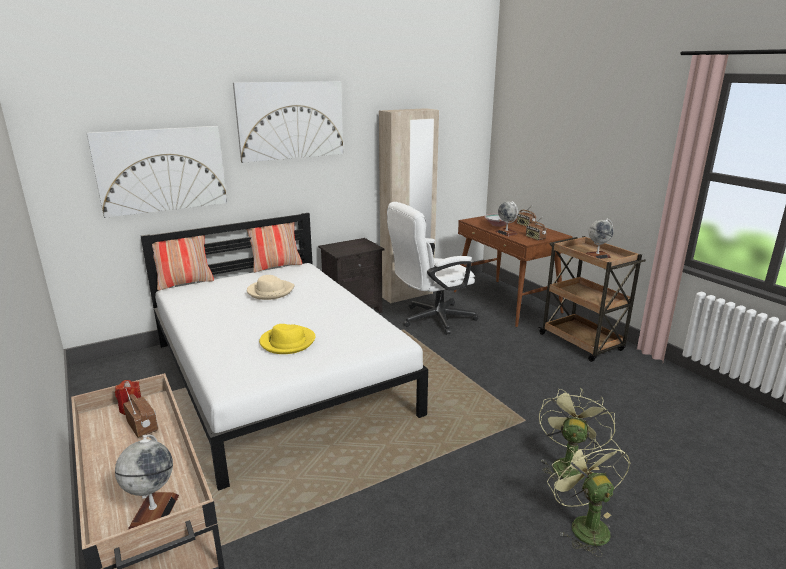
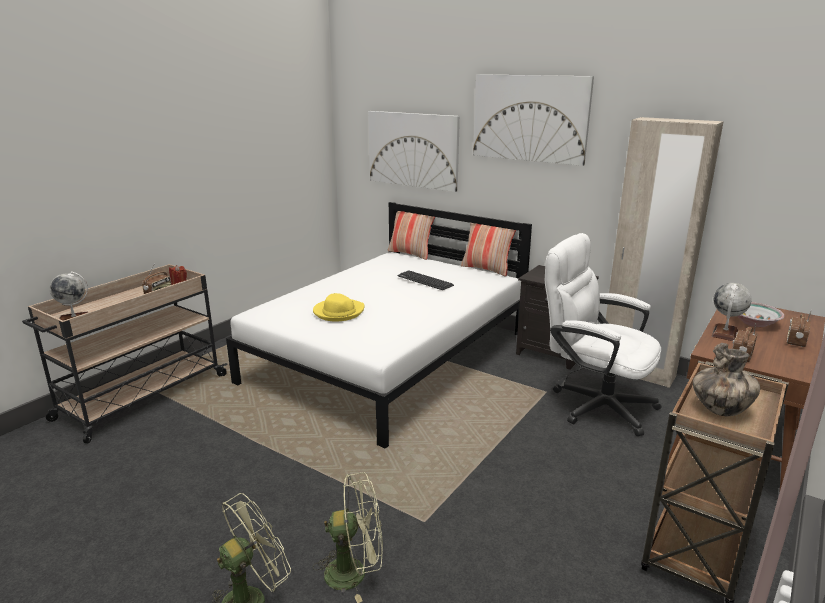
camera: 65 degrees right, 0 degrees up
(270, 291) = (425, 281): beige hat -> keyboard
(597, 256) = (721, 410): globe -> vase

